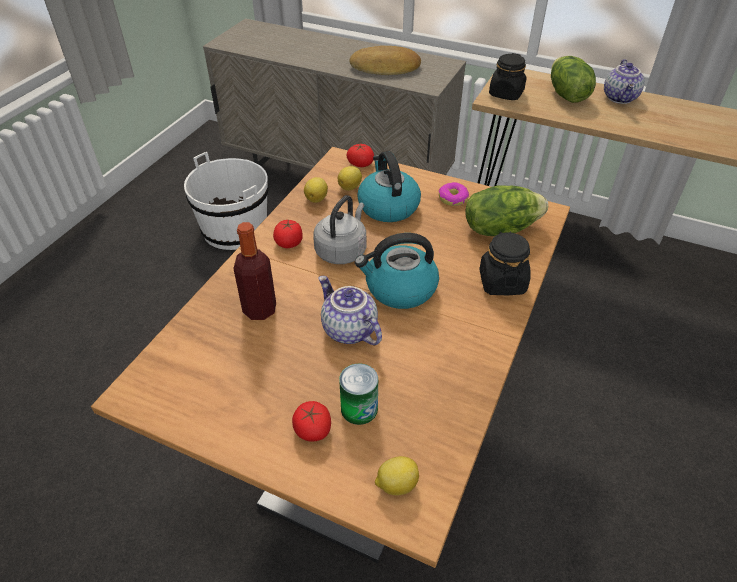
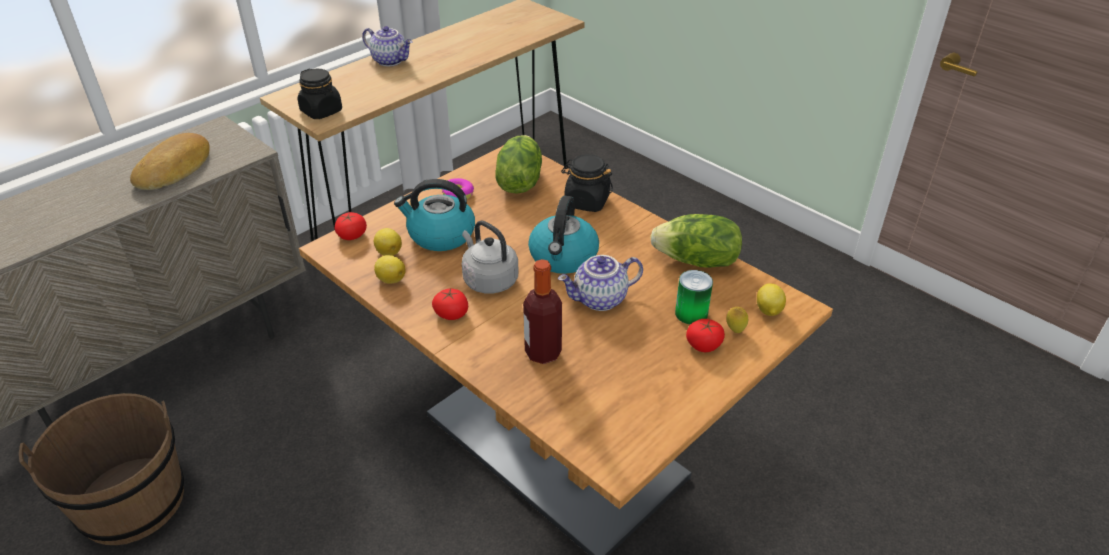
camera: 70 degrees left, 5 degrees down
(235, 229) = (132, 501): white bucket -> brown bucket
(347, 455) = (735, 330): none -> lemon
(566, 95) = (358, 83): lettuce -> lettuce (696, 261)

